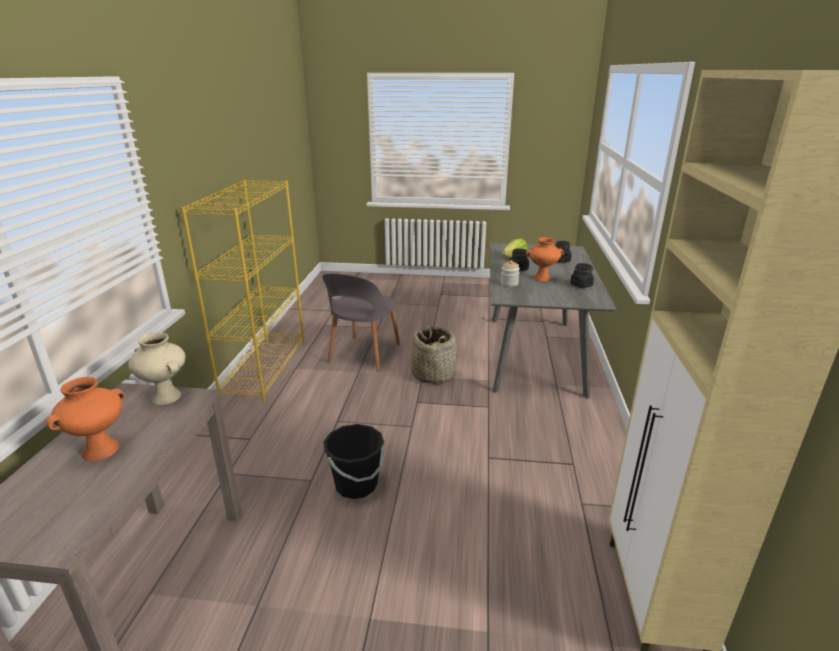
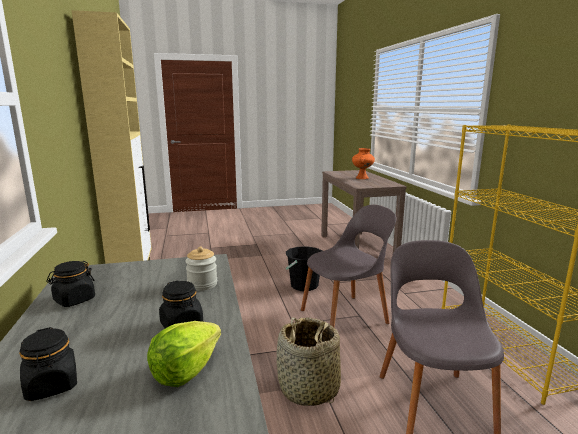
camera: 160 degrees right, 10 degrees down
(167, 397) = (373, 185): beige vase -> none
(351, 423) = (346, 316): none -> grey chair
(541, 278) = (141, 304): orange vase -> none

